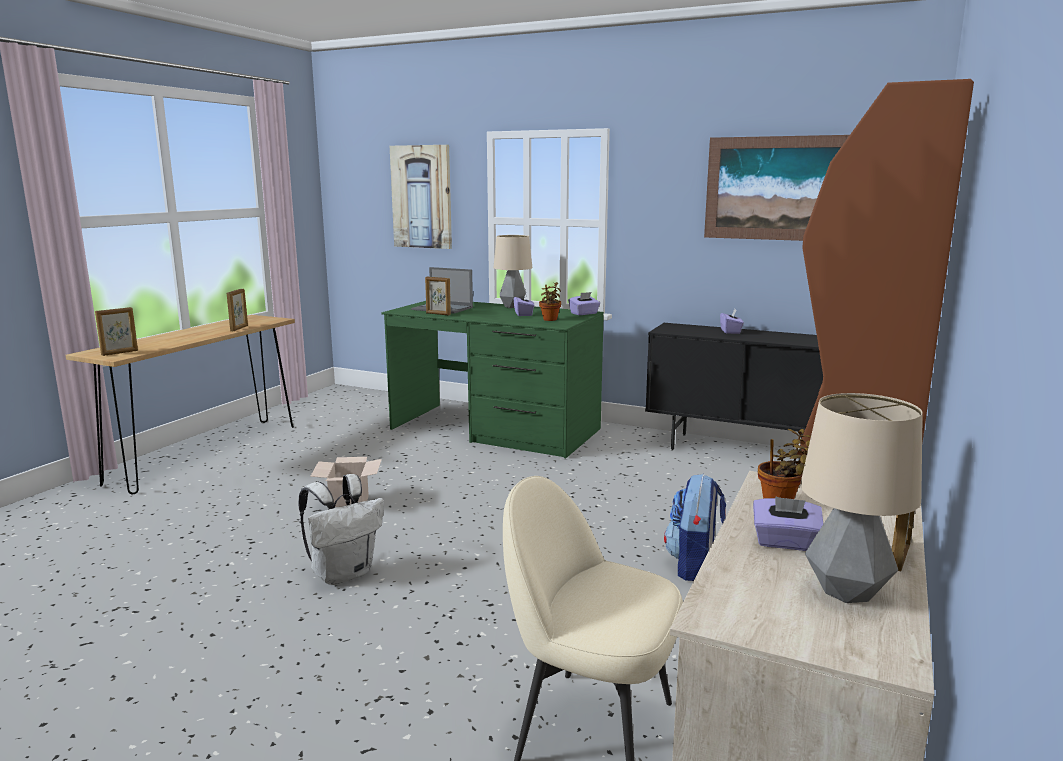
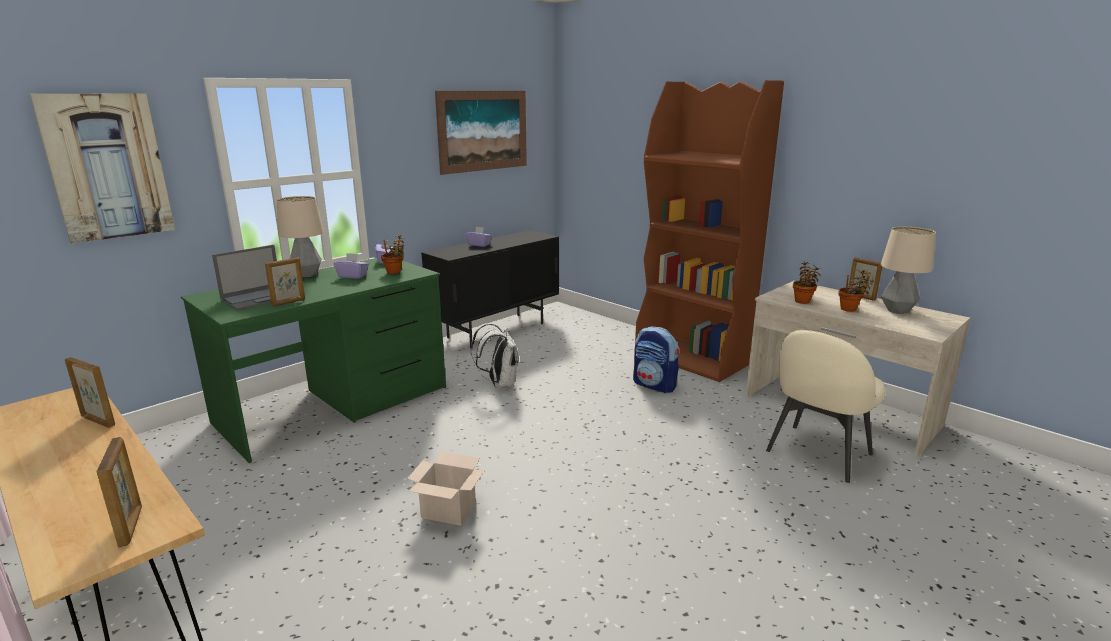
camera: 70 degrees left, 5 degrees up
(344, 573) = (600, 526): white backpack -> white backpack (499, 384)
(785, 543) = (850, 309): purple tissue box -> potted plant

